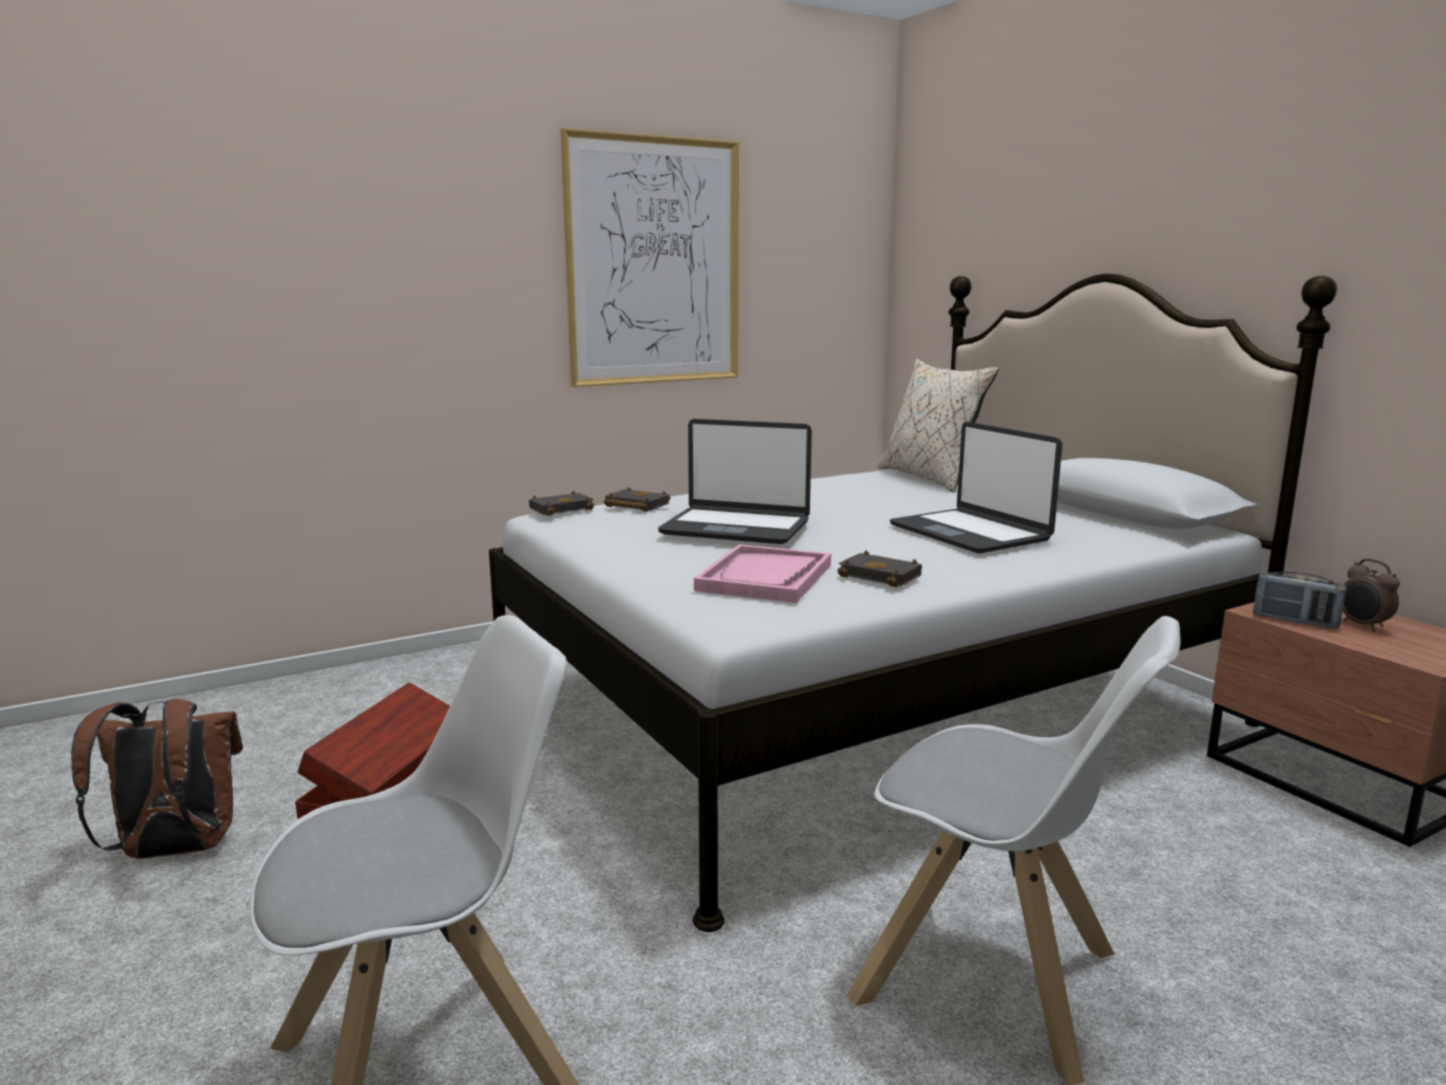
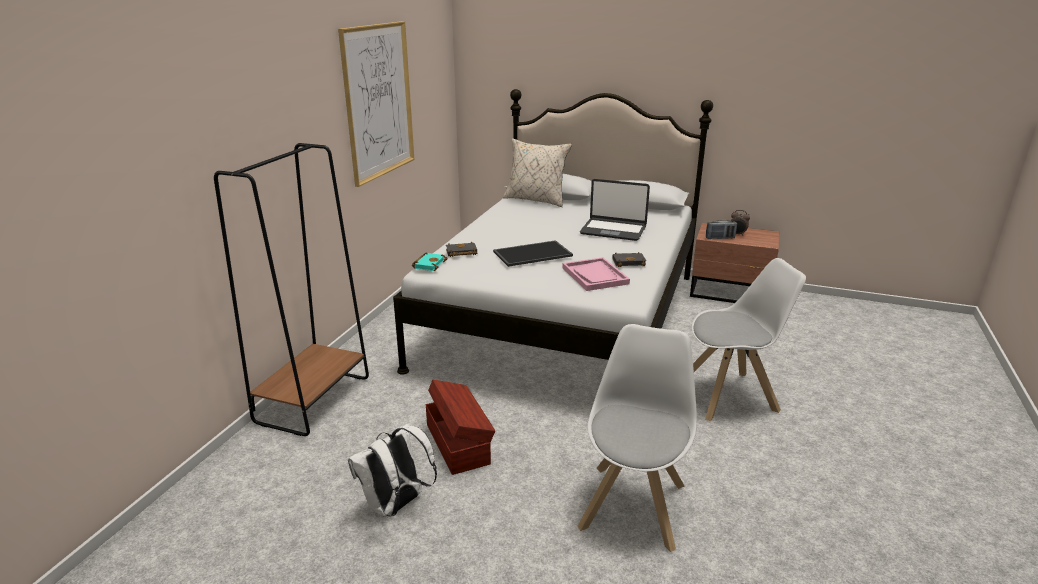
camera: 40 degrees left, 10 degrees up
(174, 851) = (396, 506): brown backpack -> white backpack
(354, 684) = (313, 400): none -> clothes rack
(562, 508) = (429, 264): black book -> turquoise book
(736, 527) = (533, 253): laptop -> tray

